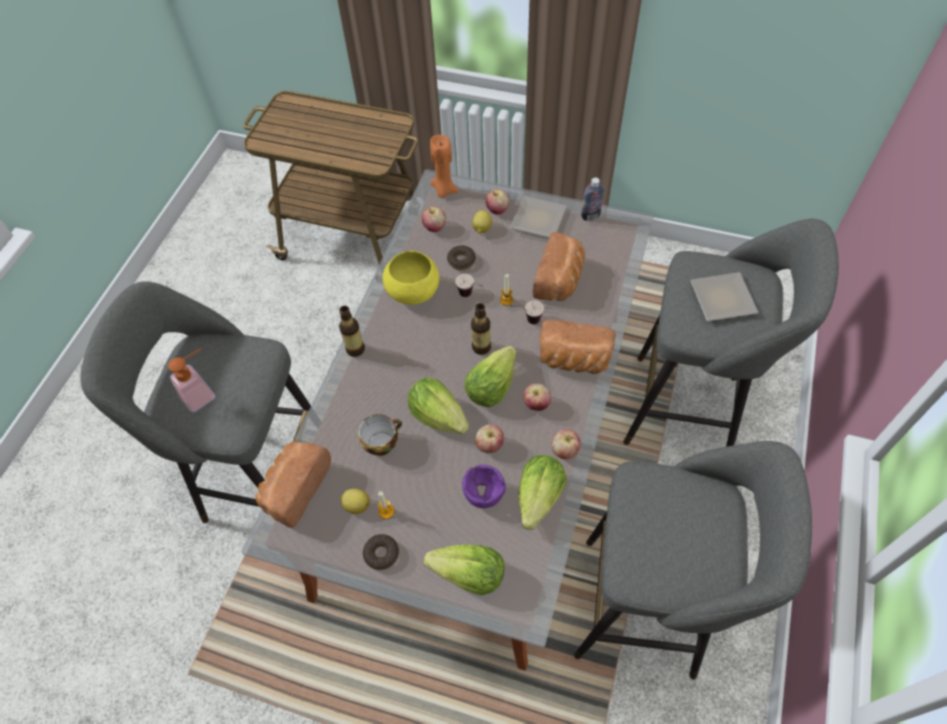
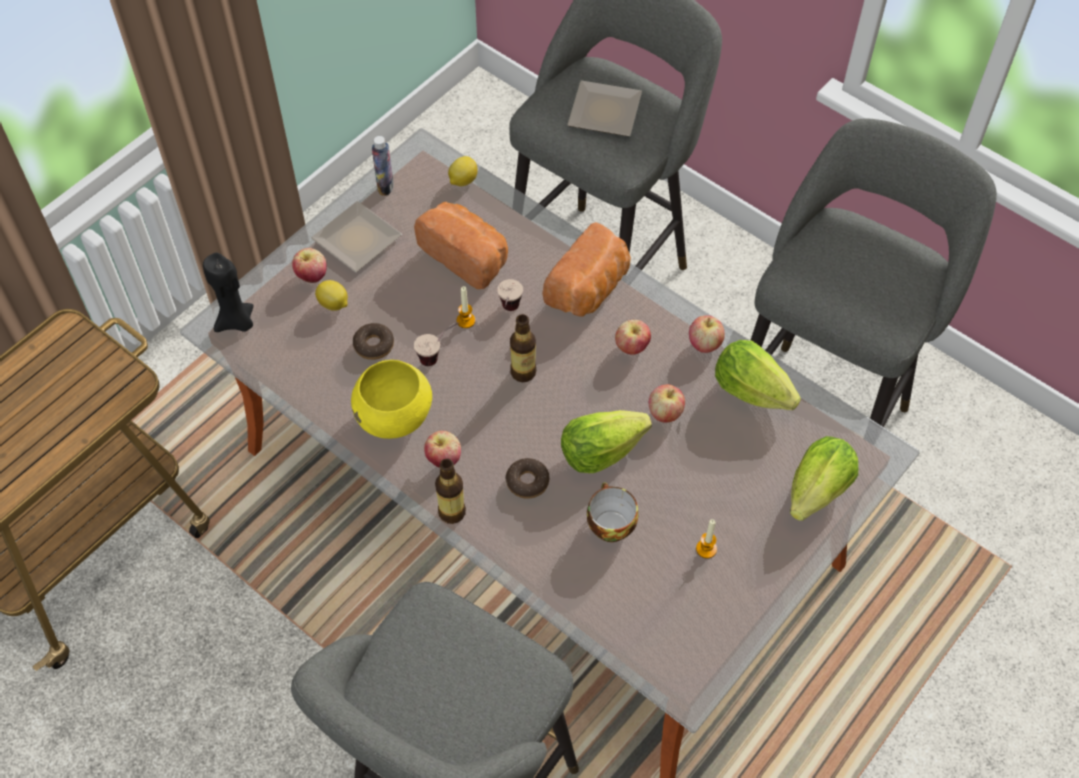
camera: 70 degrees left, 0 degrees up
(203, 394) = (464, 696): soap dispenser -> none
(294, 488) = (631, 643): bread -> none
(356, 505) = (684, 579): lemon -> lemon (462, 180)
(381, 554) = (759, 571): donut -> donut (527, 482)
(434, 227) = (297, 355): apple -> apple (444, 459)
(444, 190) = (237, 322): orange candle -> black candle
(483, 494) = (726, 442): purple bowl -> none
(491, 387) = (586, 383): lettuce -> none

